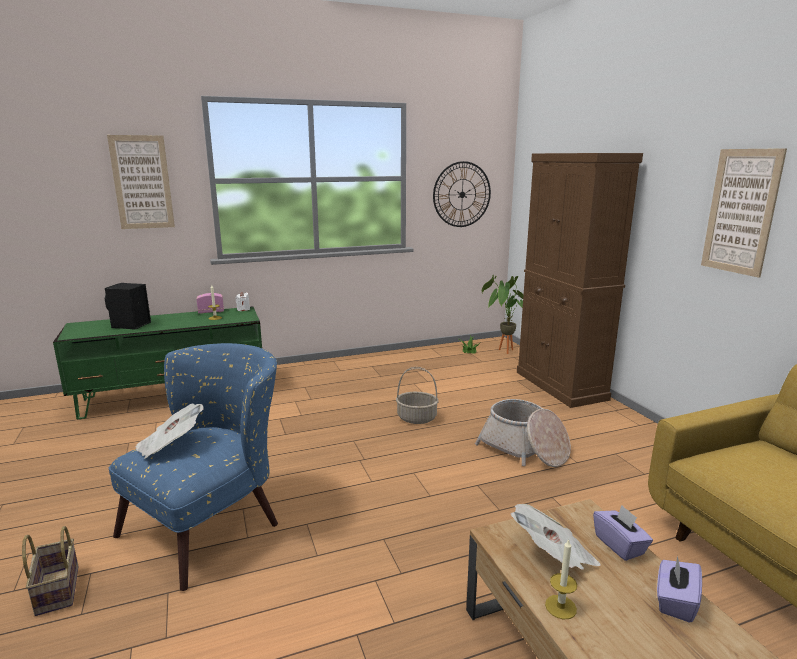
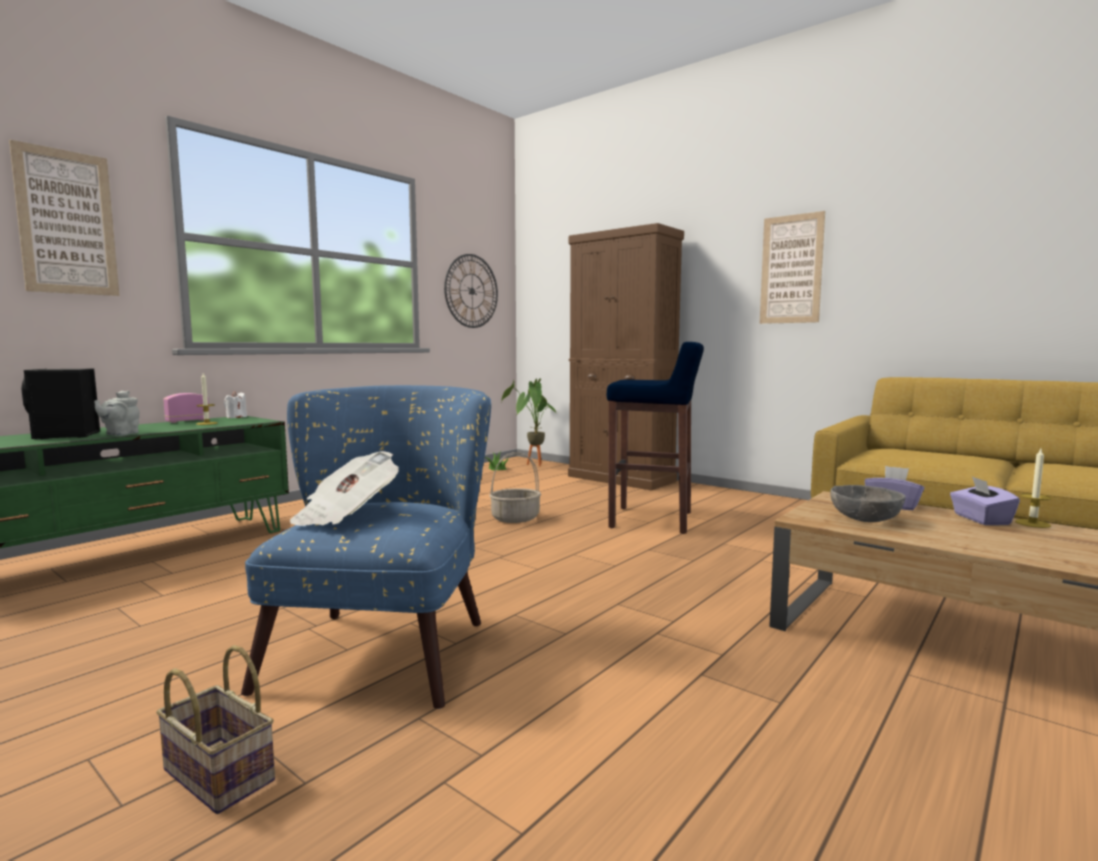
camera: 30 degrees left, 10 degrees down
(155, 328) = (120, 434): none -> grey teapot
(524, 449) = (653, 520): basket -> blue stool
(553, 556) = (864, 518): newspaper -> grey bowl
(560, 607) = (925, 537): candle -> candle (1032, 523)

